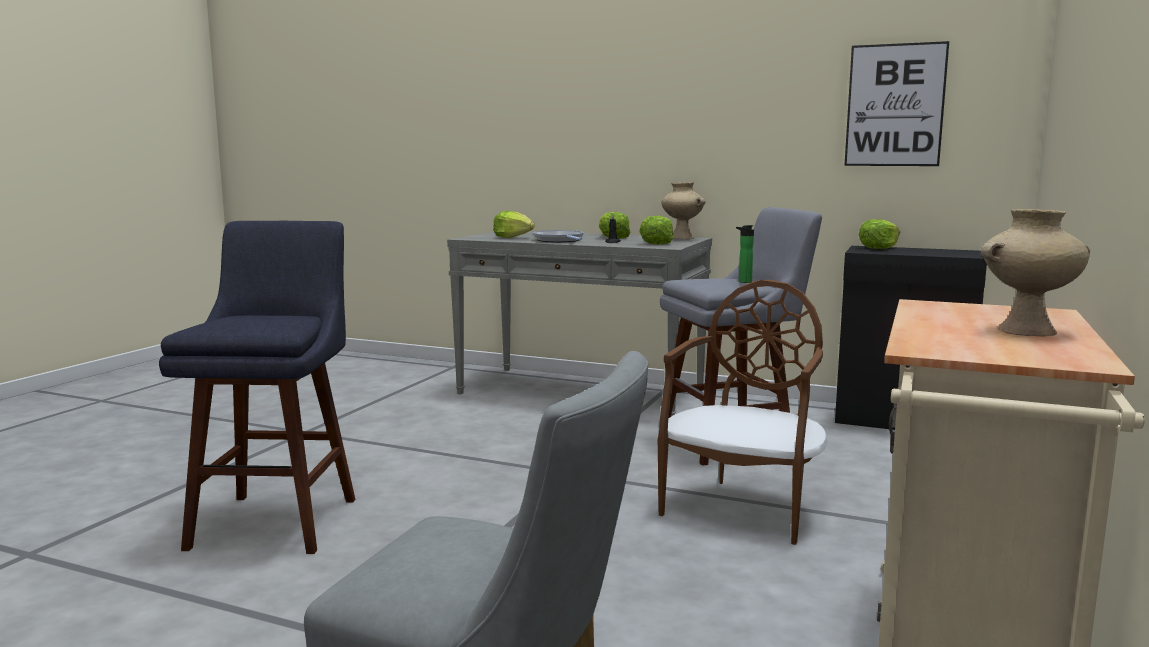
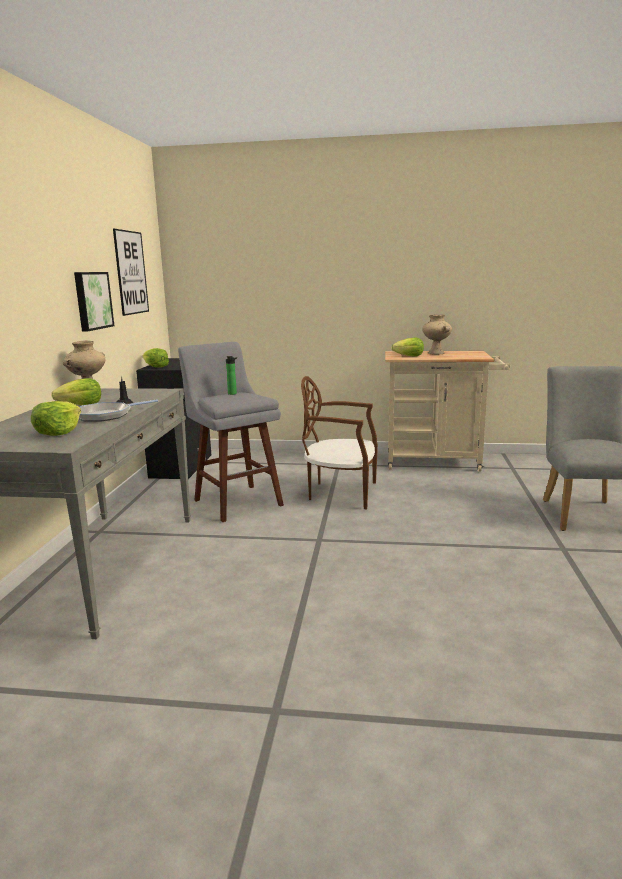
camera: 105 degrees left, 5 degrees up
(279, 518) = (485, 629): blue stool -> none
(656, 243) = (137, 394): lettuce -> lettuce (409, 356)
(765, 141) = (92, 300): none -> picture

